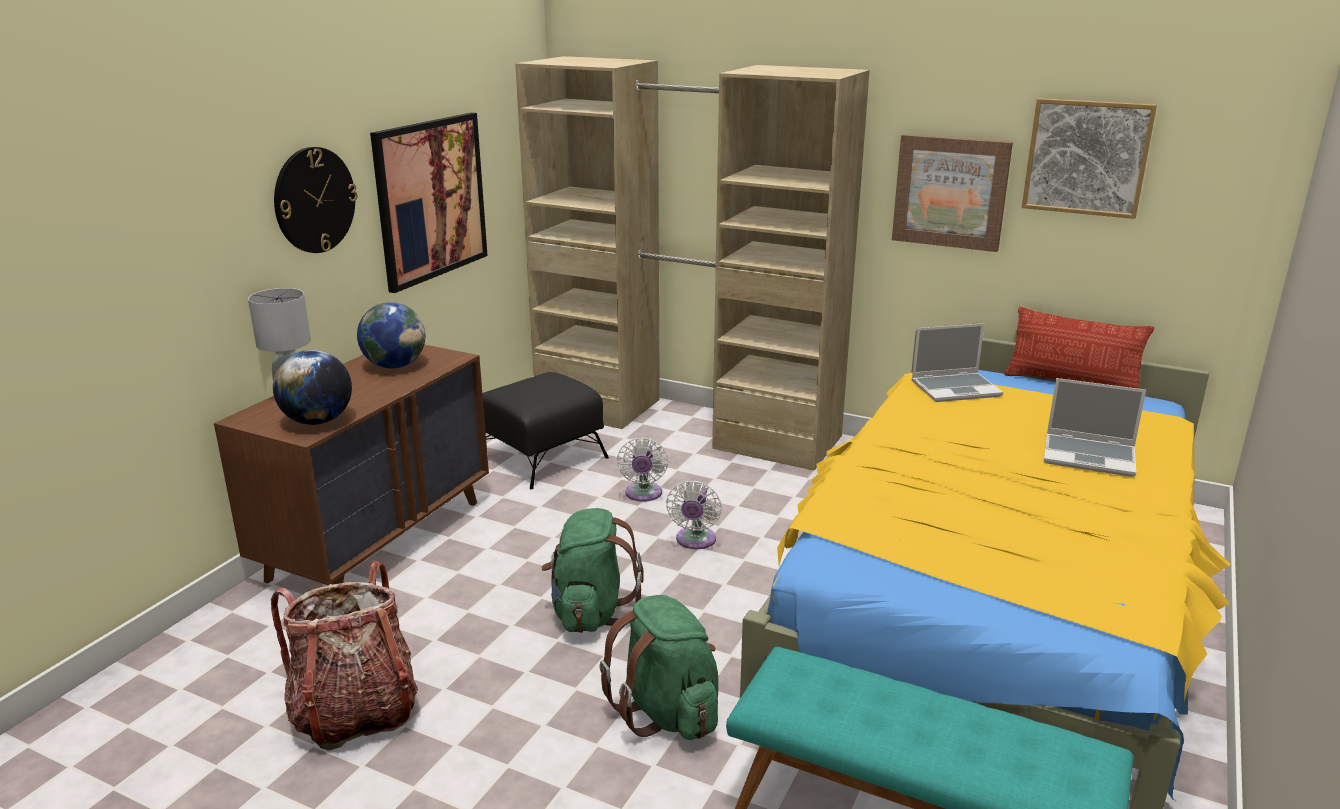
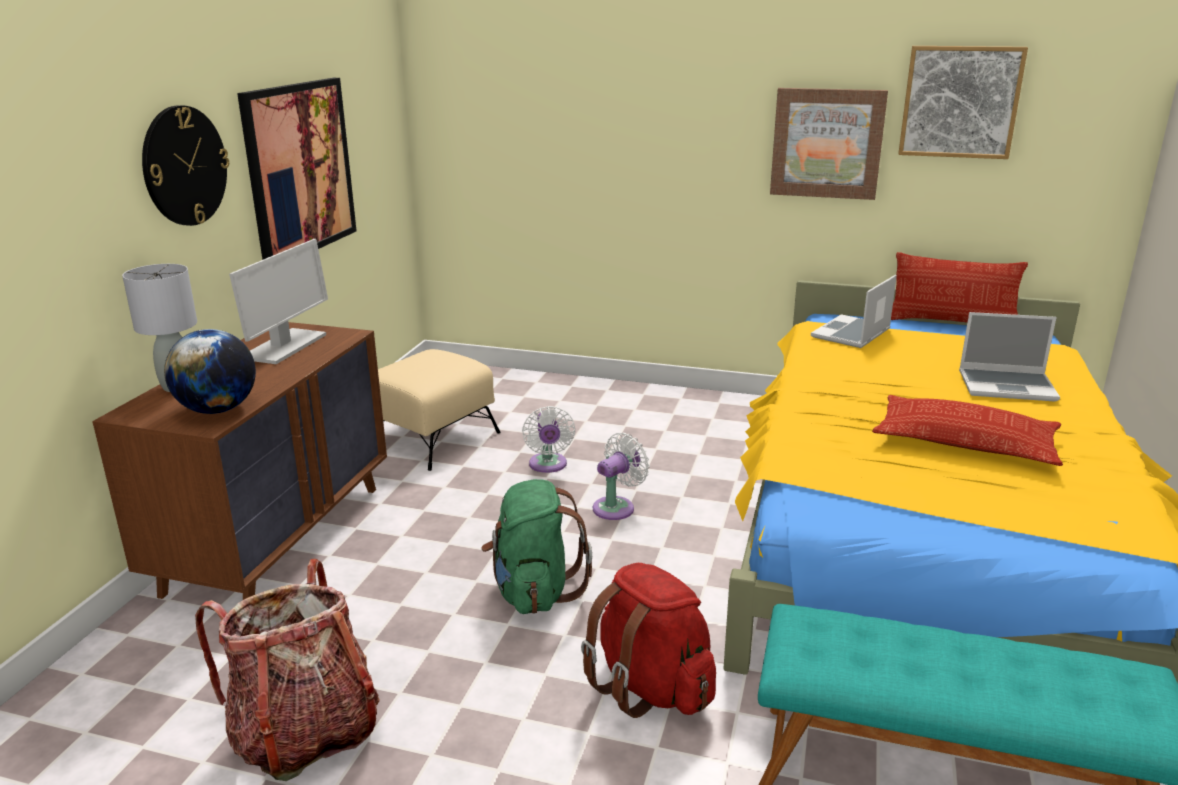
camera: 10 degrees left, 0 degrees up
(395, 366) = (284, 347): globe -> monitor
(542, 456) = (431, 437): black ottoman -> beige ottoman
(667, 712) = (650, 687): green backpack -> red backpack
(685, 423) = (566, 392): beige wardrobe -> none
(695, 541) = (617, 507): white fan -> white fan turned 135 degrees counterclockwise
(956, 388) = (851, 334): laptop -> laptop turned 150 degrees clockwise
(1013, 509) = (965, 441): none -> pillow

